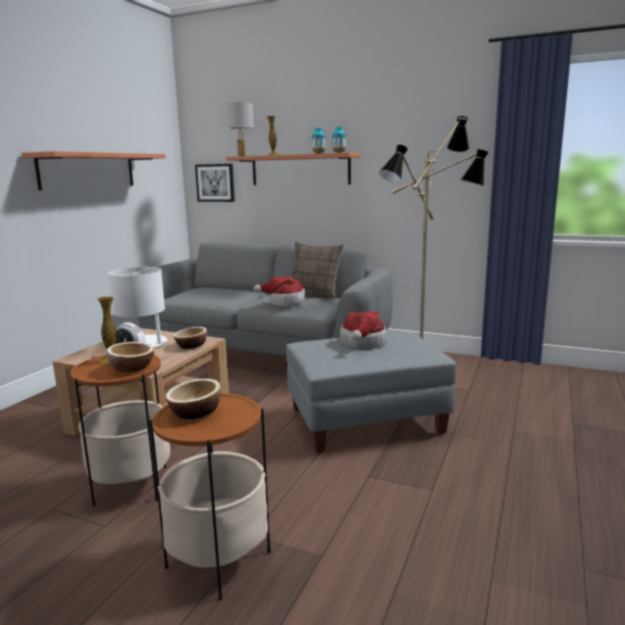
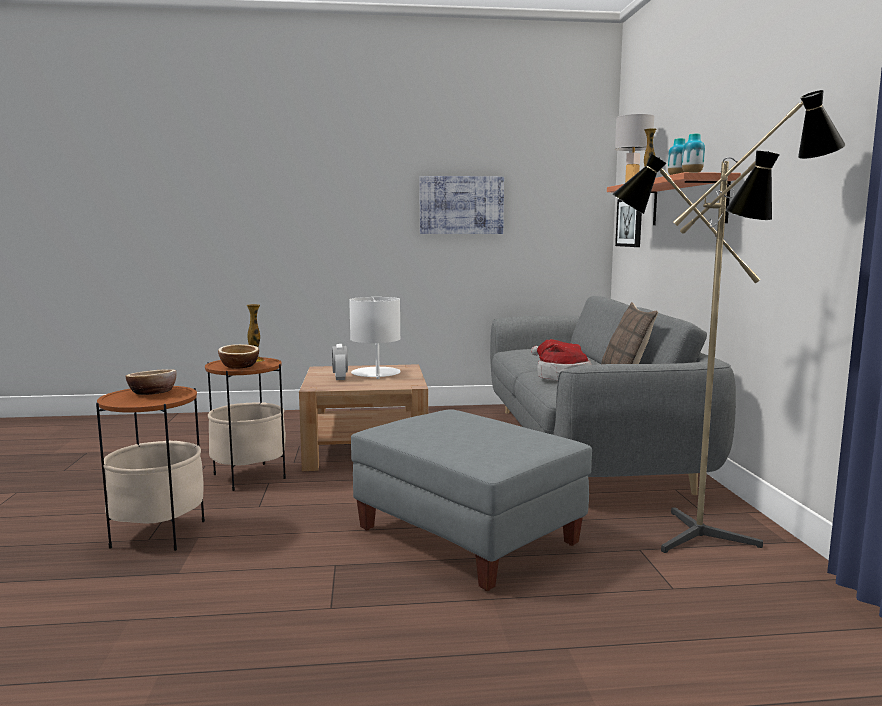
camera: 60 degrees right, 5 degrees down
(88, 171) = (461, 205): shelf -> picture
(191, 346) = (389, 385): bowl -> none
(362, 343) = (481, 429): hat -> none

